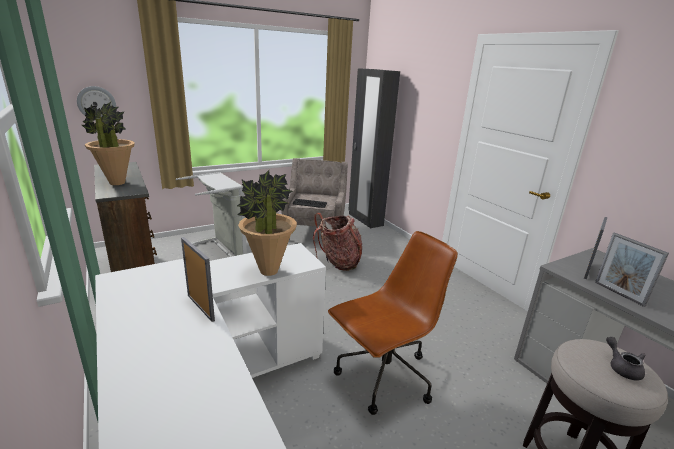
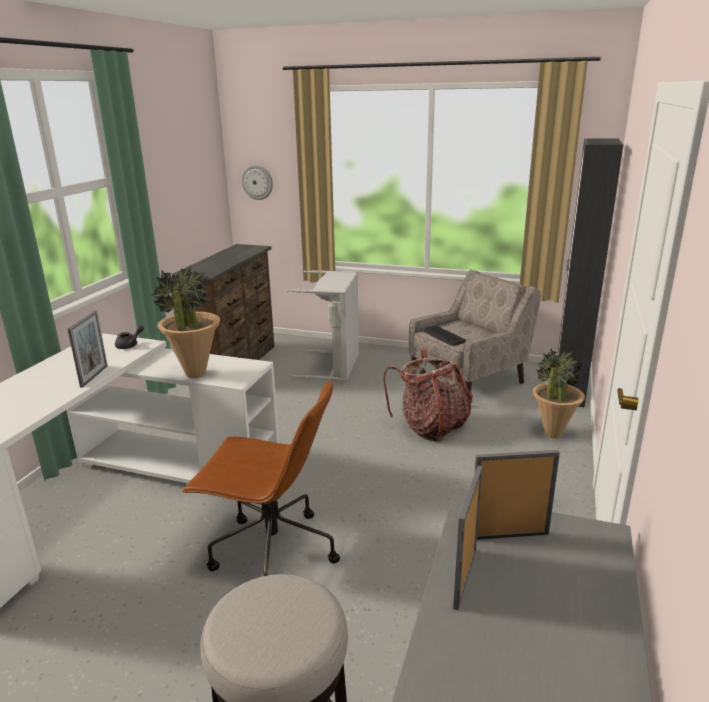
camera: 50 degrees right, 0 degrees up
(117, 183) = (212, 263): potted plant -> potted plant (552, 434)
(622, 368) = (275, 628): grey teapot -> grey teapot (130, 345)

